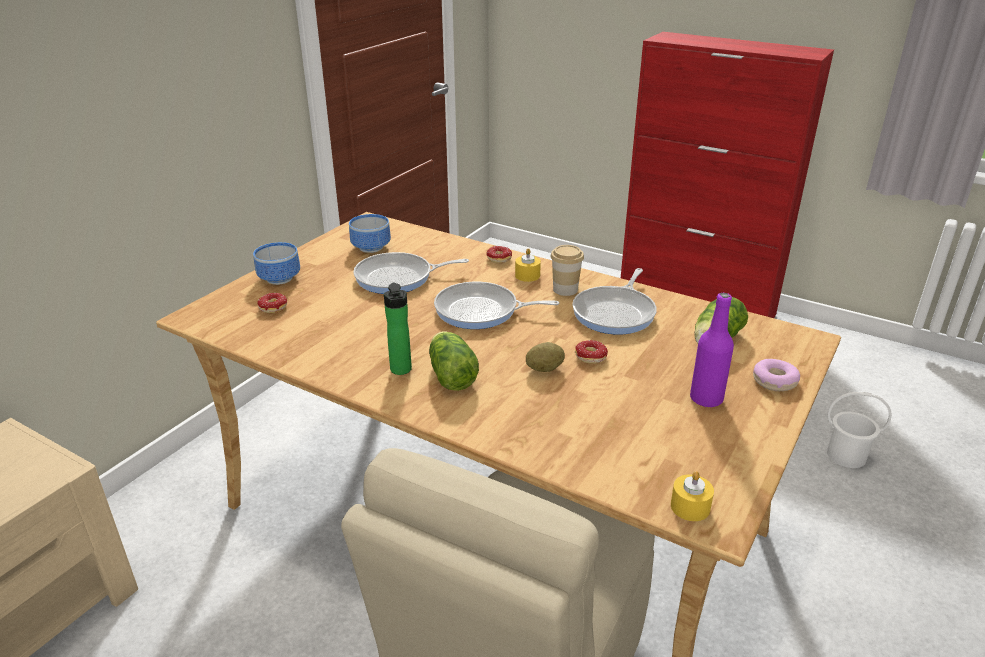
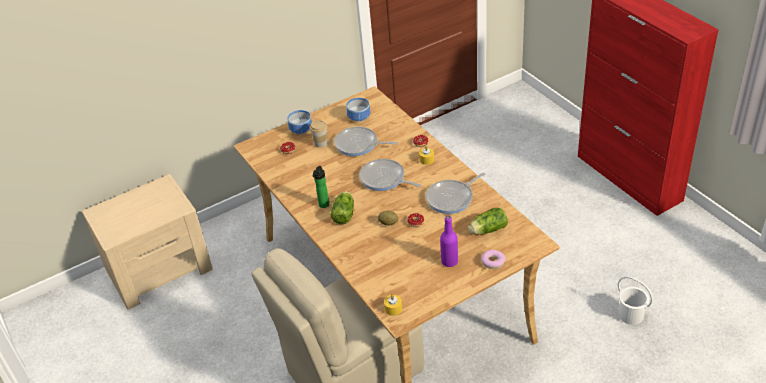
camera: 30 degrees right, 10 degrees up
(565, 289) = (439, 175): cup -> cup (320, 143)

